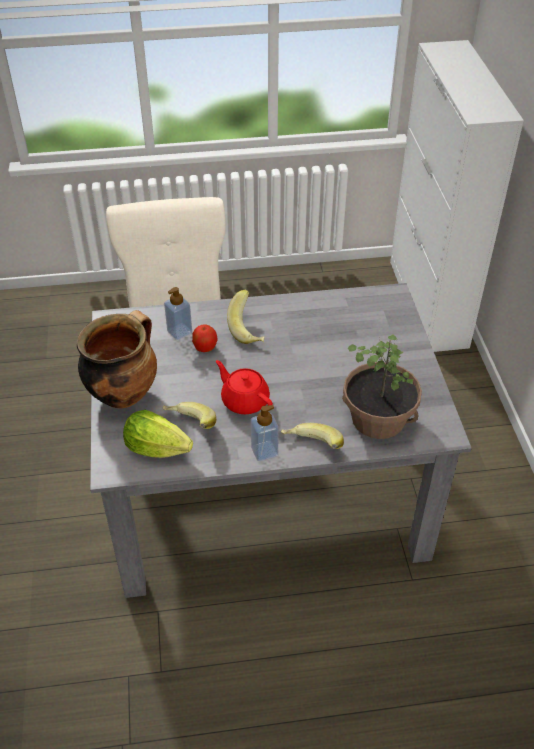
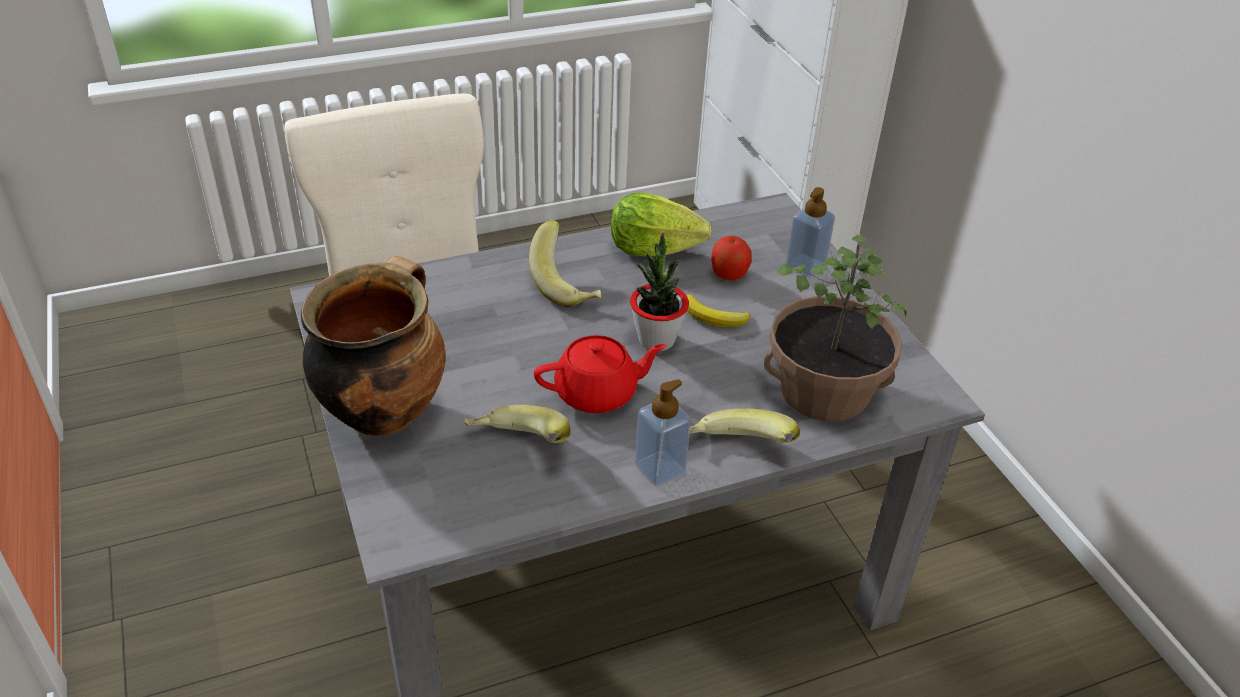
camera: 15 degrees left, 5 degrees down
(156, 448) = (470, 492): lettuce -> lettuce (653, 249)
(179, 332) = (452, 302): soap dispenser -> soap dispenser (805, 266)
(205, 348) = (504, 321): apple -> apple (729, 275)
(244, 400) = (598, 393): red teapot -> red teapot turned 135 degrees clockwise
(289, 372) = (656, 340): none -> potted plant
(329, 362) = (714, 317): none -> banana

